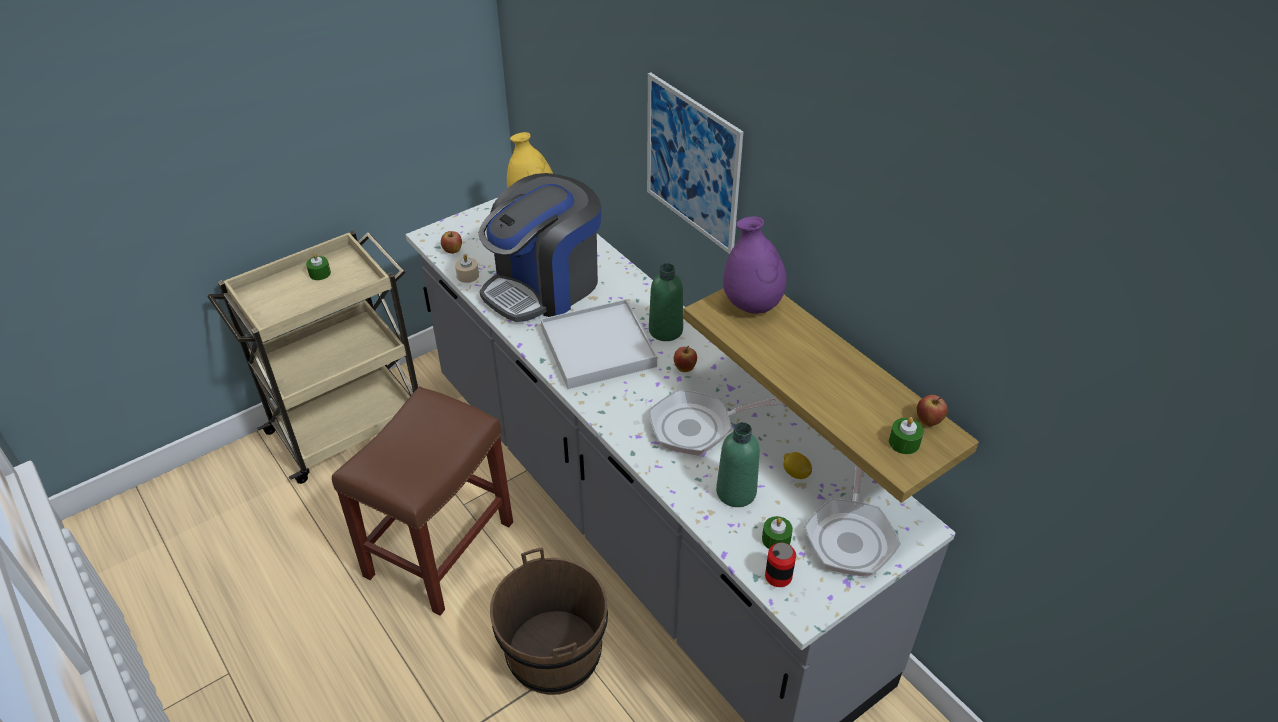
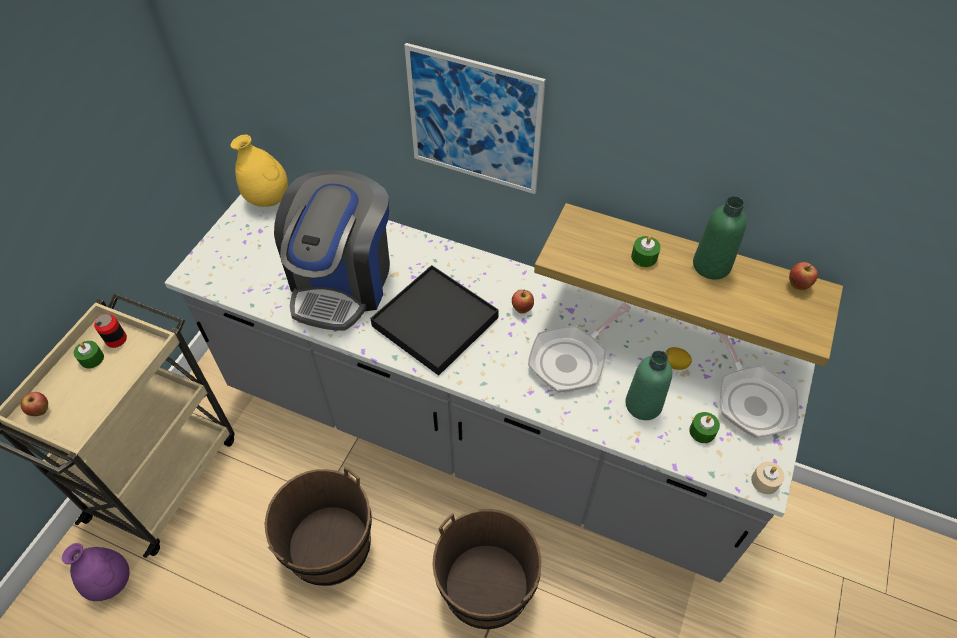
camera: 30 degrees left, 10 degrees up
(440, 547) = (329, 546): brown stool -> brown bucket
(453, 251) = (227, 281): apple -> apple (41, 411)
(468, 275) = (261, 301): beige candle -> beige candle (765, 481)
(598, 348) = (435, 322): white tray -> black tray
(665, 330) = (480, 279): green bottle -> green bottle (711, 265)
(752, 305) = (588, 236): purple vase -> purple vase (111, 582)
(778, 576) = (727, 464): can -> can (116, 339)
(904, 442) = (796, 313): green candle -> green candle (644, 257)

